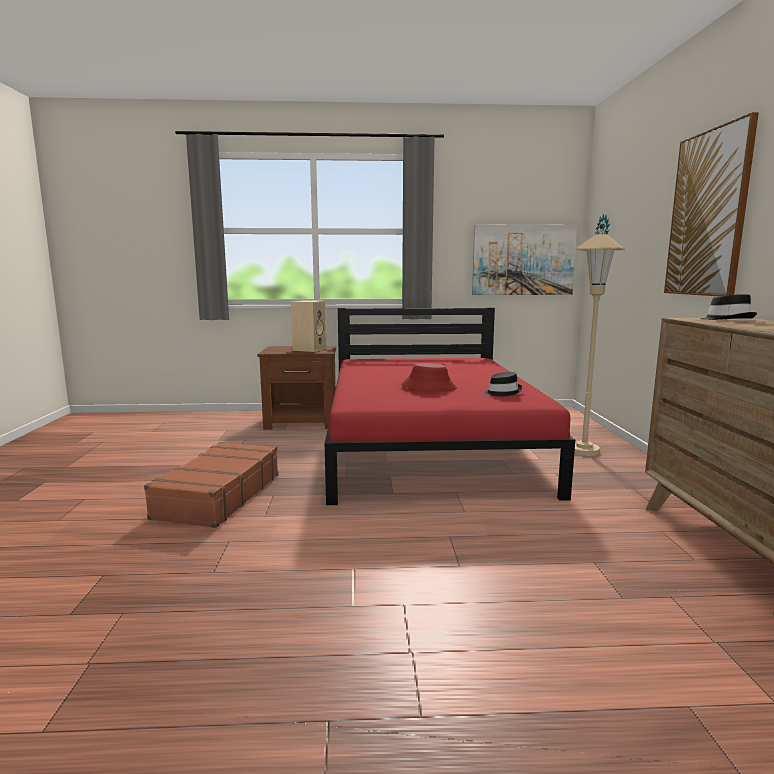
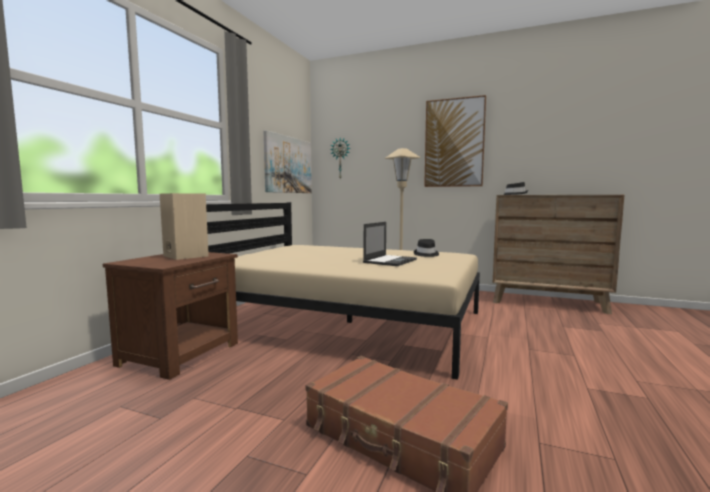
camera: 65 degrees left, 5 degrees down
(428, 447) = (347, 321): red bed -> beige bed
(429, 387) = (390, 261): red hat -> laptop

